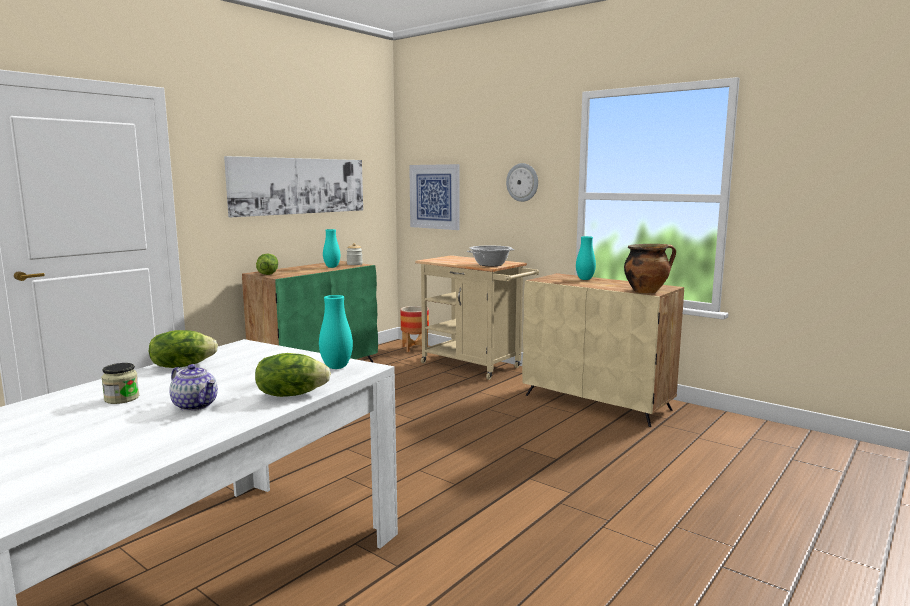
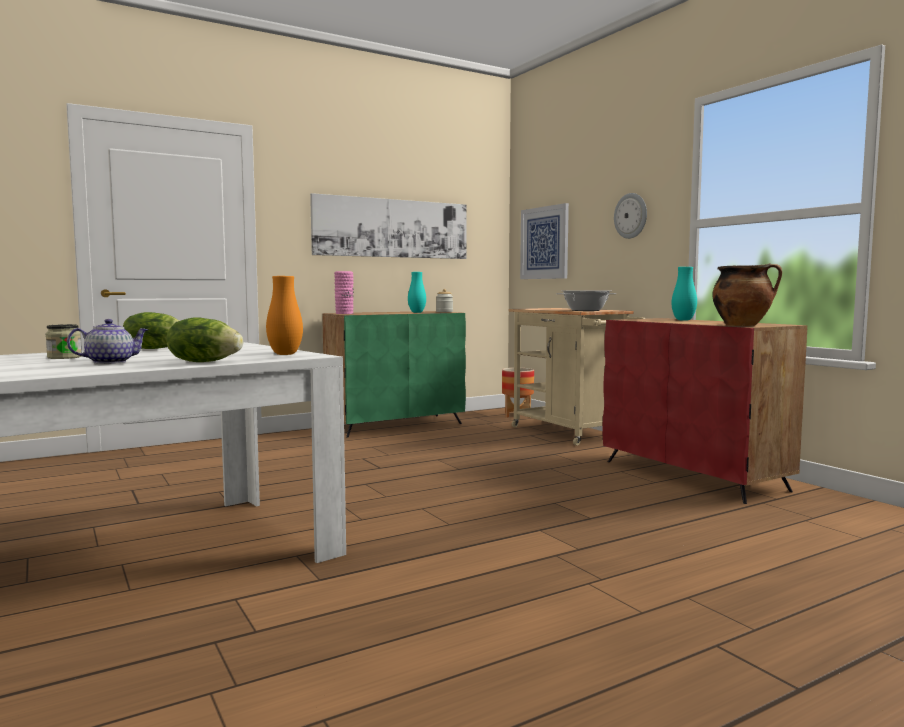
camera: 20 degrees right, 5 degrees down
(196, 405) = (110, 362): teapot -> teapot turned 90 degrees counterclockwise
(267, 274) = (344, 313): lettuce -> pink vase
(336, 367) = (285, 354): turquoise vase -> orange vase
(597, 402) = (694, 475): beige cabinet -> red cabinet

